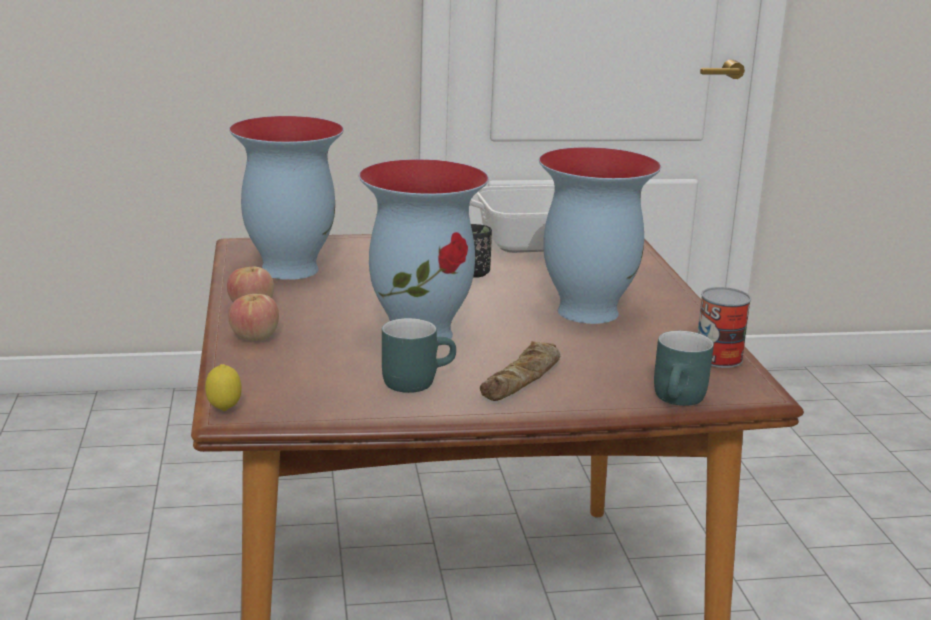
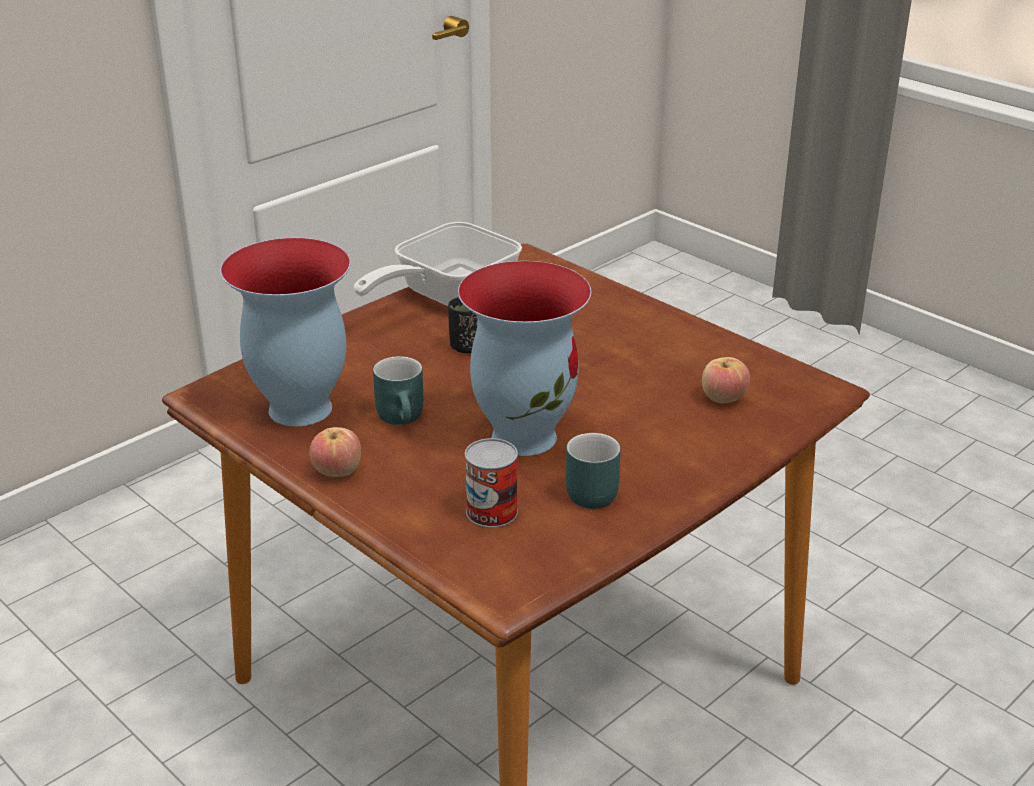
camera: 35 degrees left, 10 degrees up
(224, 410) = (496, 598): lemon -> none
(254, 337) = (395, 505): apple -> apple (723, 398)
(523, 380) = (667, 451): bread -> none
(585, 311) = (611, 355): vase -> none
(681, 400) = (794, 420): turquoise mug -> turquoise mug (405, 418)
(718, 358) = (762, 364): can -> can (491, 512)

